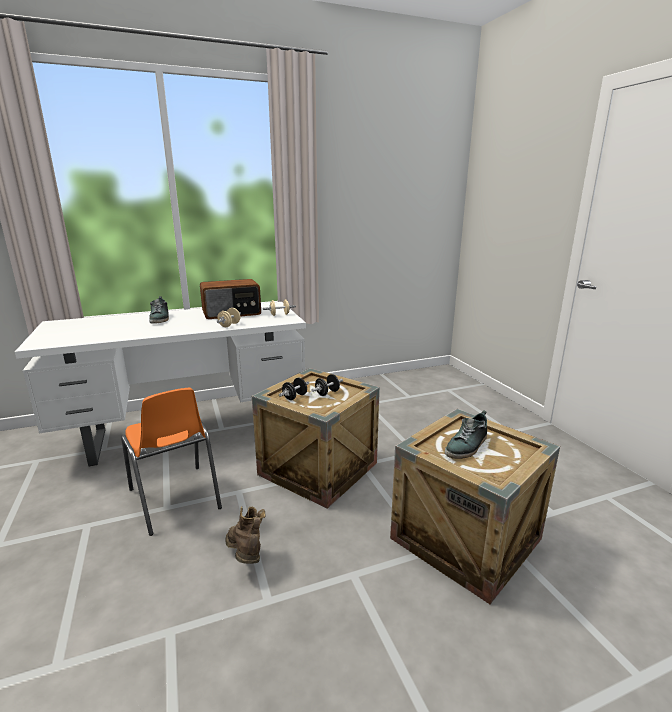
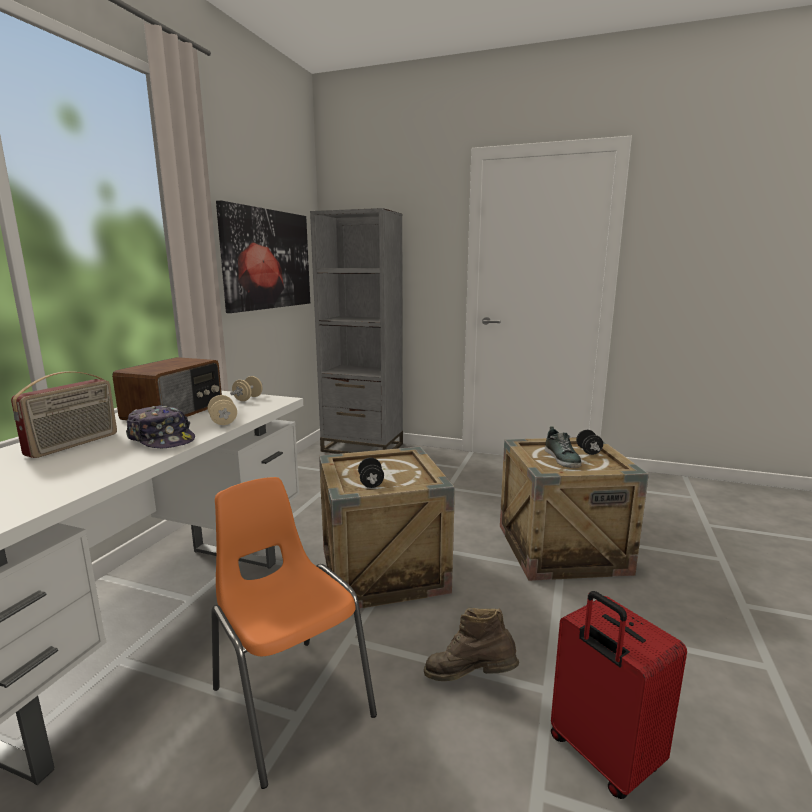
camera: 50 degrees left, 5 degrees down
(160, 319) = (74, 444): shoe -> radio
(175, 499) = (290, 701): orange chair -> orange chair turned 135 degrees counterclockwise
(186, 326) = (162, 439): none -> cap
(223, 655) = (602, 756): none -> red suitcase
(327, 393) = (390, 468): black dumbbell -> black dumbbell (588, 451)
(388, 208) = (267, 259): none -> picture
(456, 383) = (362, 447): none -> grey bookcase

